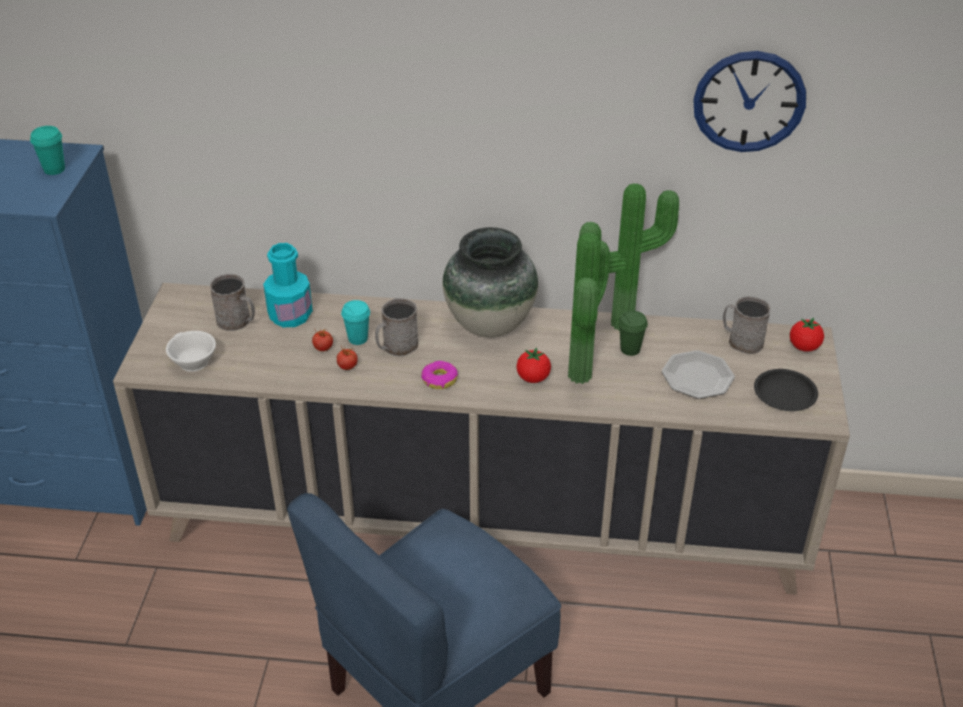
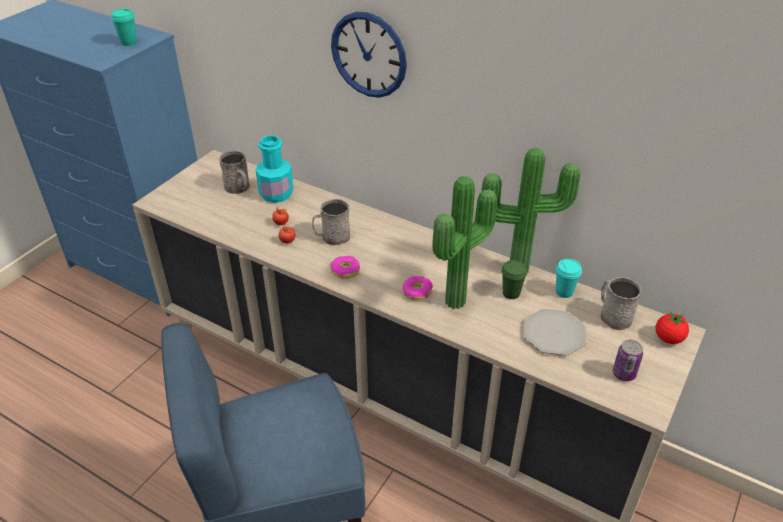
camera: 25 degrees right, 0 degrees up
(191, 362) = (188, 206): white cup -> none
(358, 338) = (309, 223): turquoise cup -> turquoise cup (564, 292)
(489, 324) = (412, 241): vase -> none
(533, 378) = (417, 292): tomato -> donut
(749, 101) = (653, 93): wall clock -> wall clock (369, 55)
(784, 394) = (624, 374): black plate -> can

